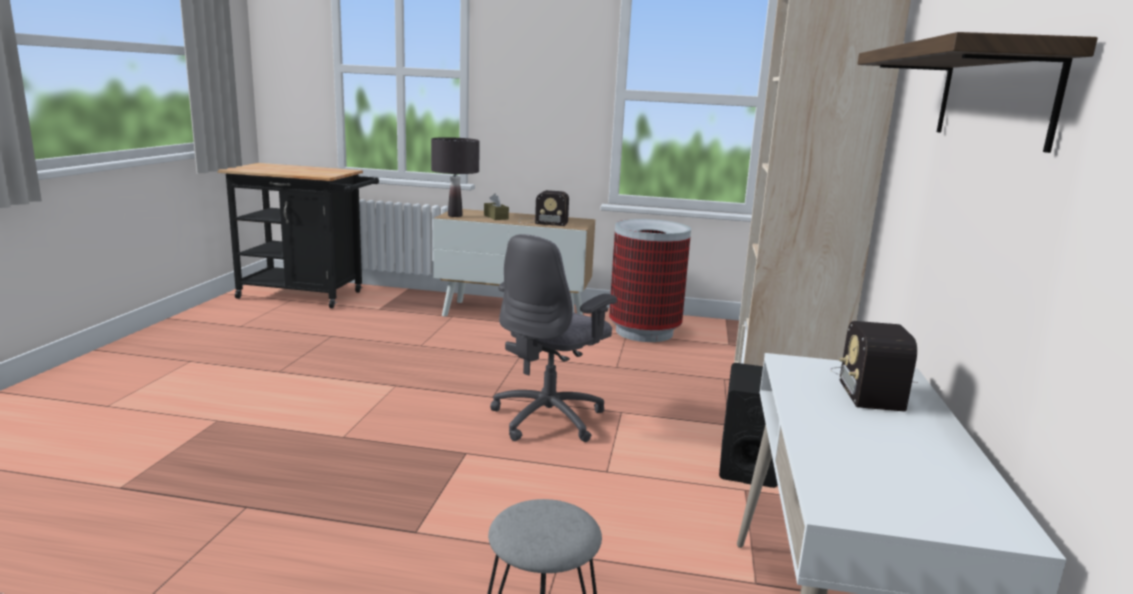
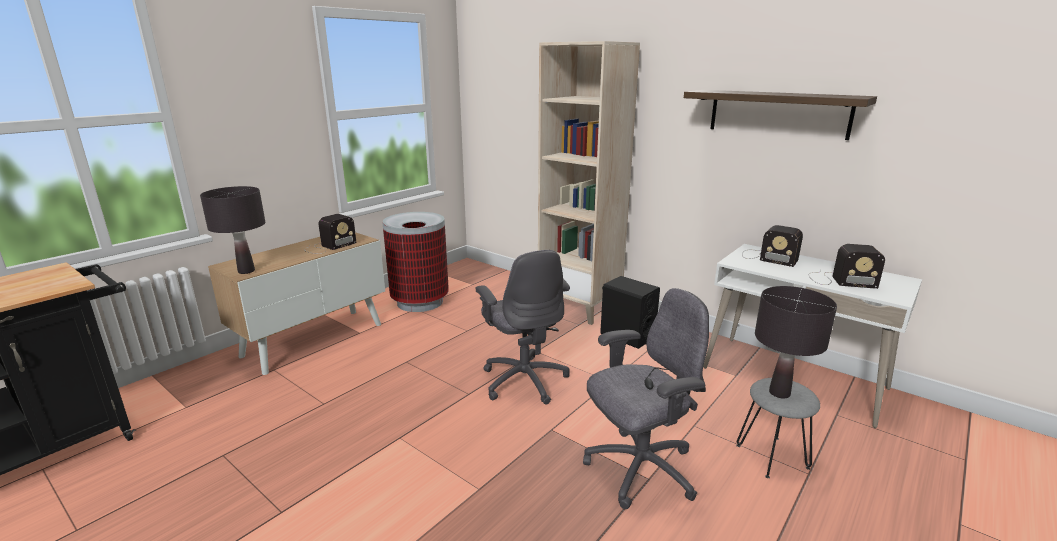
camera: 60 degrees left, 5 degrees up
(429, 522) = (639, 469): none -> grey office chair
(496, 217) = (282, 257): brown tissue box -> none
(533, 517) = (779, 393): none -> black table lamp
(853, 448) = (839, 280): none -> radio

